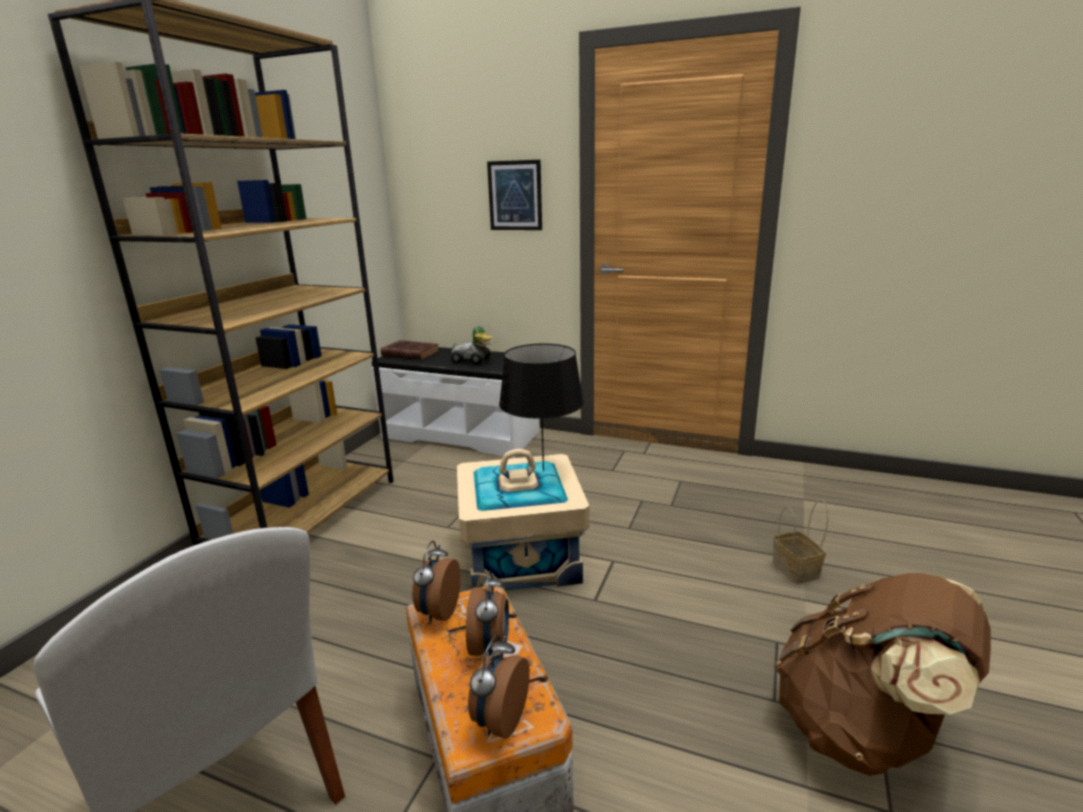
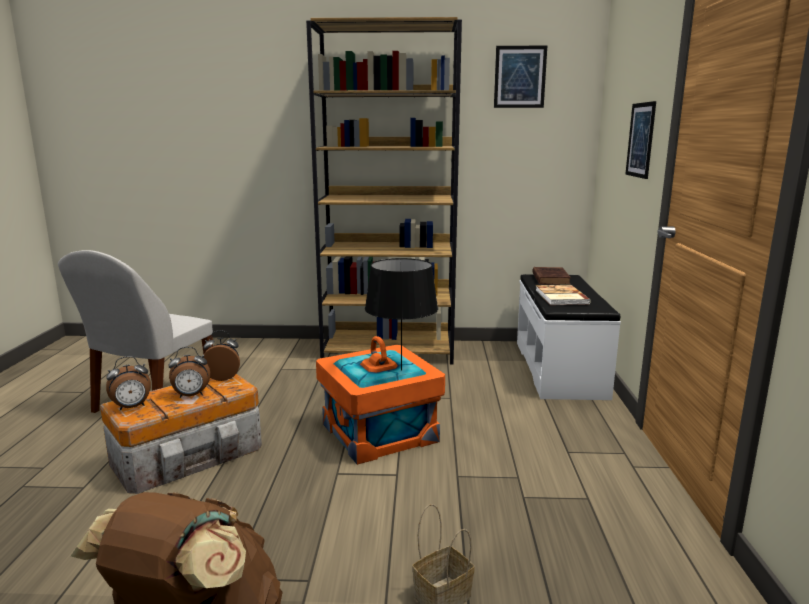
camera: 70 degrees right, 5 degrees down
(323, 126) = (520, 77): none -> picture
(473, 361) = (560, 297): toy car -> book
(499, 720) = (132, 407): alarm clock -> alarm clock turned 150 degrees clockwise
(521, 557) = (380, 432): beige storage box -> orange storage box

